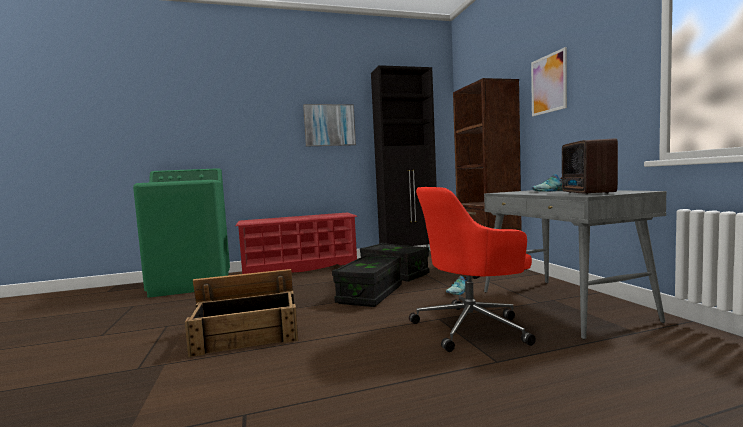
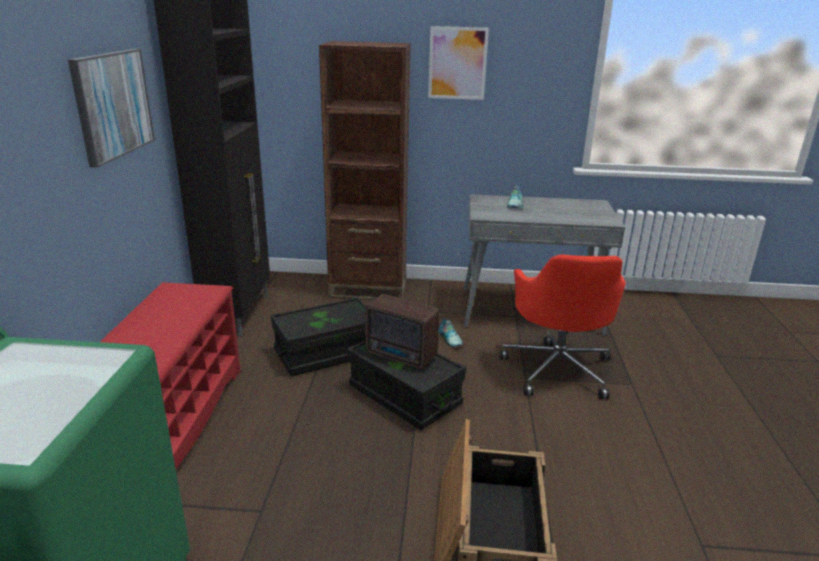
camera: 70 degrees left, 20 degrees up
(586, 193) = (583, 213): radio -> radio (402, 356)

